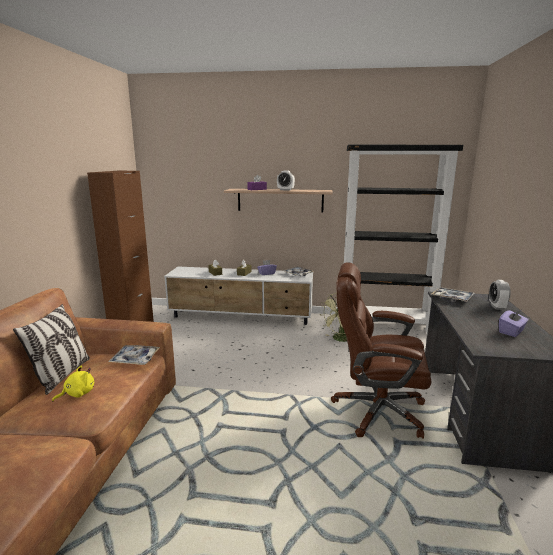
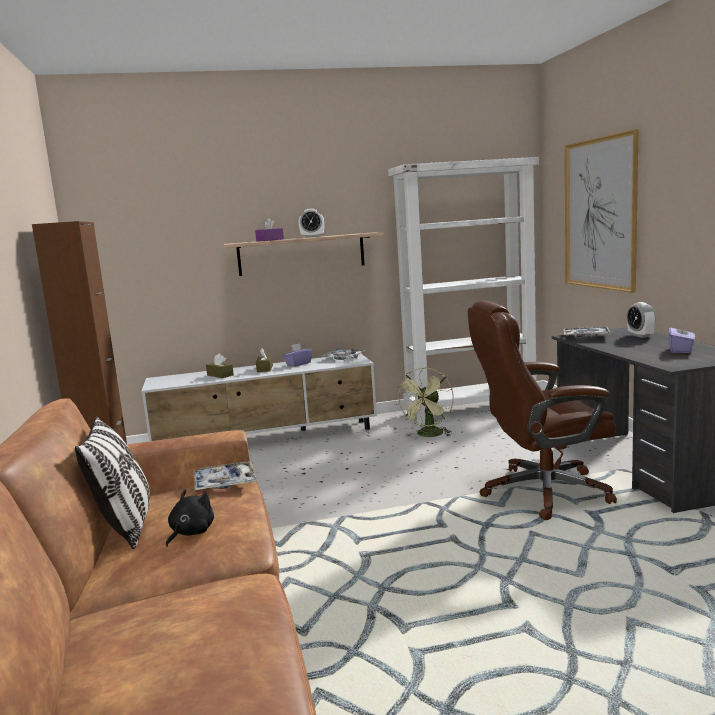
camera: 20 degrees left, 5 degrees down
(77, 394) = (190, 533): yellow plush toy -> black plush toy
(386, 325) = (471, 409): black bookcase -> white bookcase
(501, 197) = (600, 214): none -> picture

